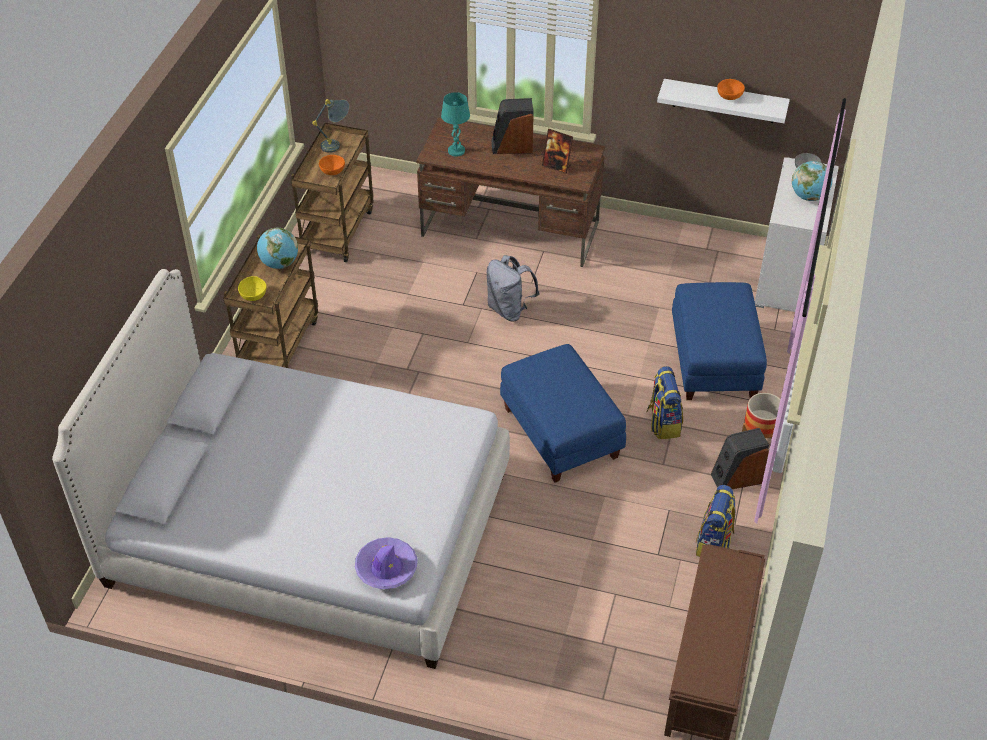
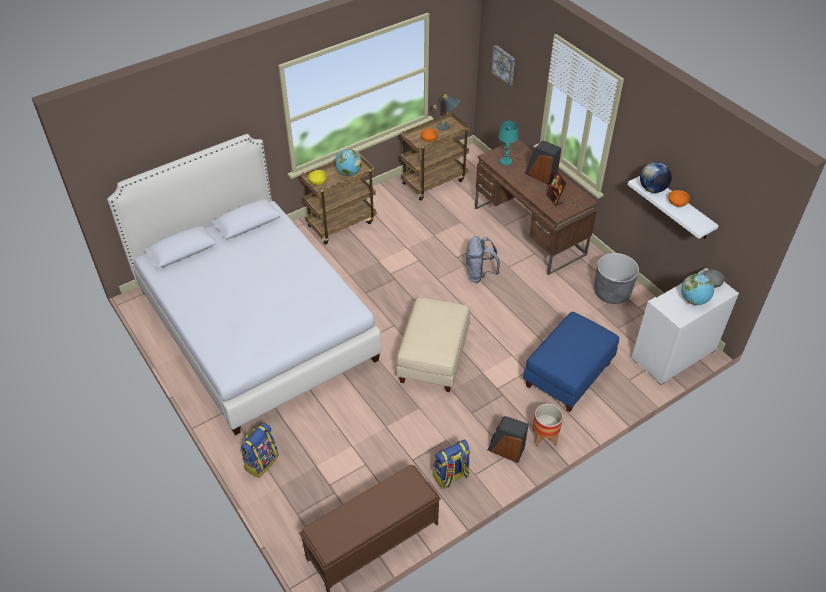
camera: 40 degrees right, 0 degrees up
(376, 27) = (504, 65): none -> picture
(386, 568) = (226, 357): purple hat -> none
(559, 432) = (432, 357): blue ottoman -> beige ottoman
(663, 423) = (497, 390): backpack -> backpack (261, 462)
(665, 248) = (611, 292): none -> grey planter
(690, 93) = (652, 189): none -> globe

